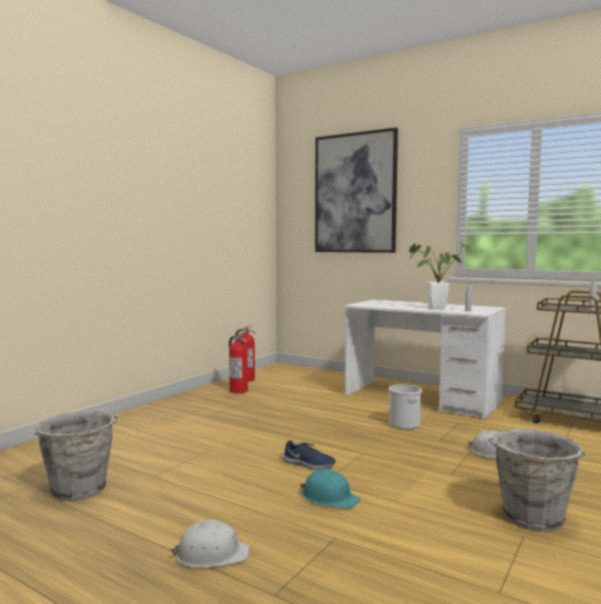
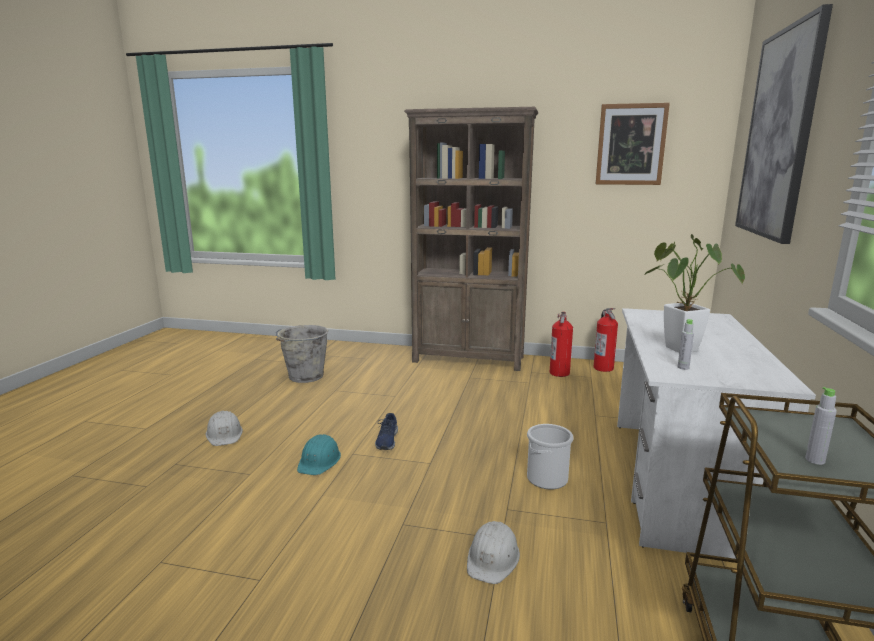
camera: 70 degrees right, 10 degrees up
(161, 410) = (469, 359): none -> brown bookcase
(233, 195) = (631, 144): none -> picture
(532, 518) = (301, 588): grey bucket -> none

